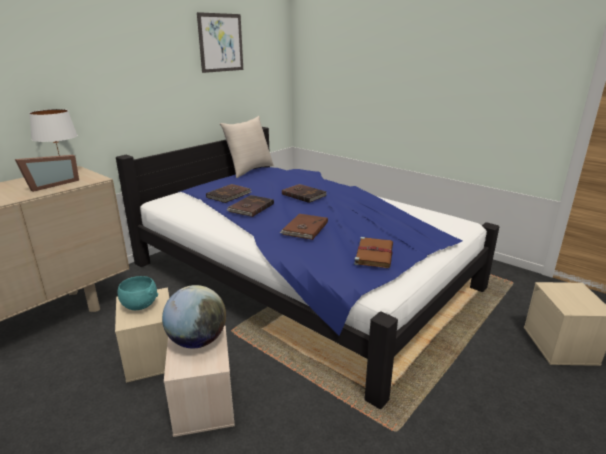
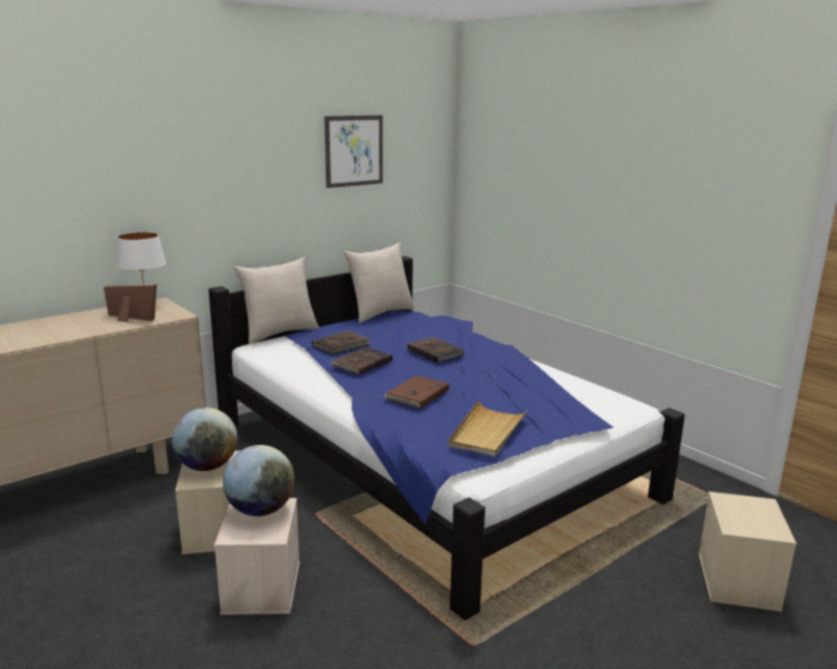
camera: 10 degrees right, 5 degrees down
(51, 185) = (130, 319): picture frame -> picture frame turned 120 degrees counterclockwise
(139, 305) = (207, 466): turquoise bowl -> globe
(176, 190) = (279, 333): none -> beige pillow
(374, 254) = (487, 432): brown book -> beige tray

